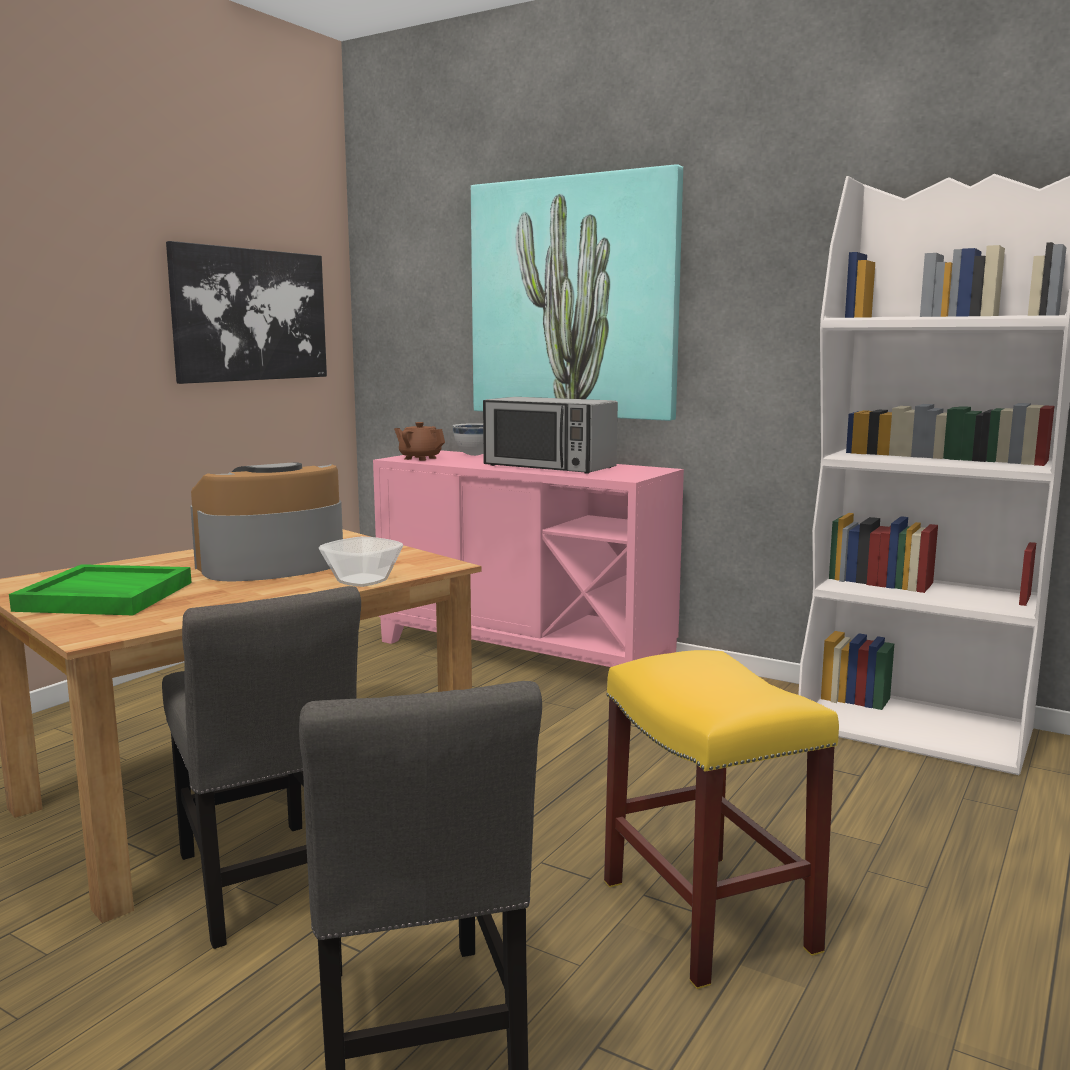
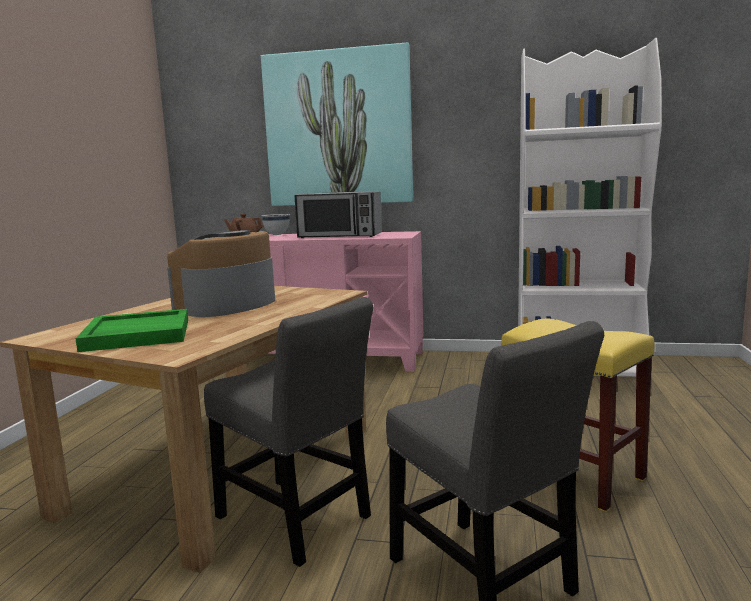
camera: 20 degrees left, 0 degrees up
(251, 315) = (110, 144): picture -> none
(363, 581) = (309, 305): bowl -> none

